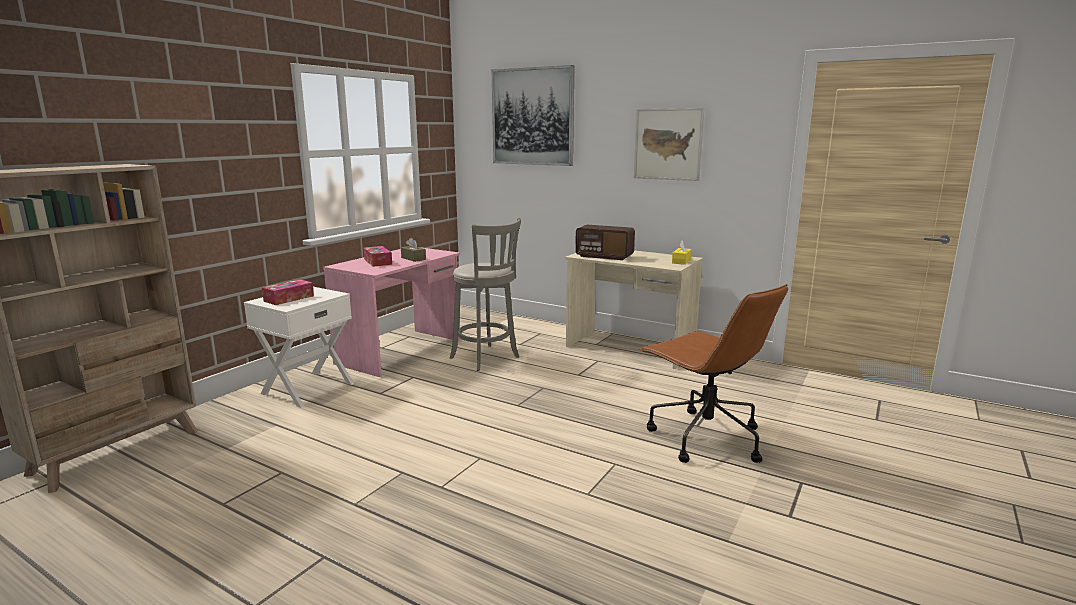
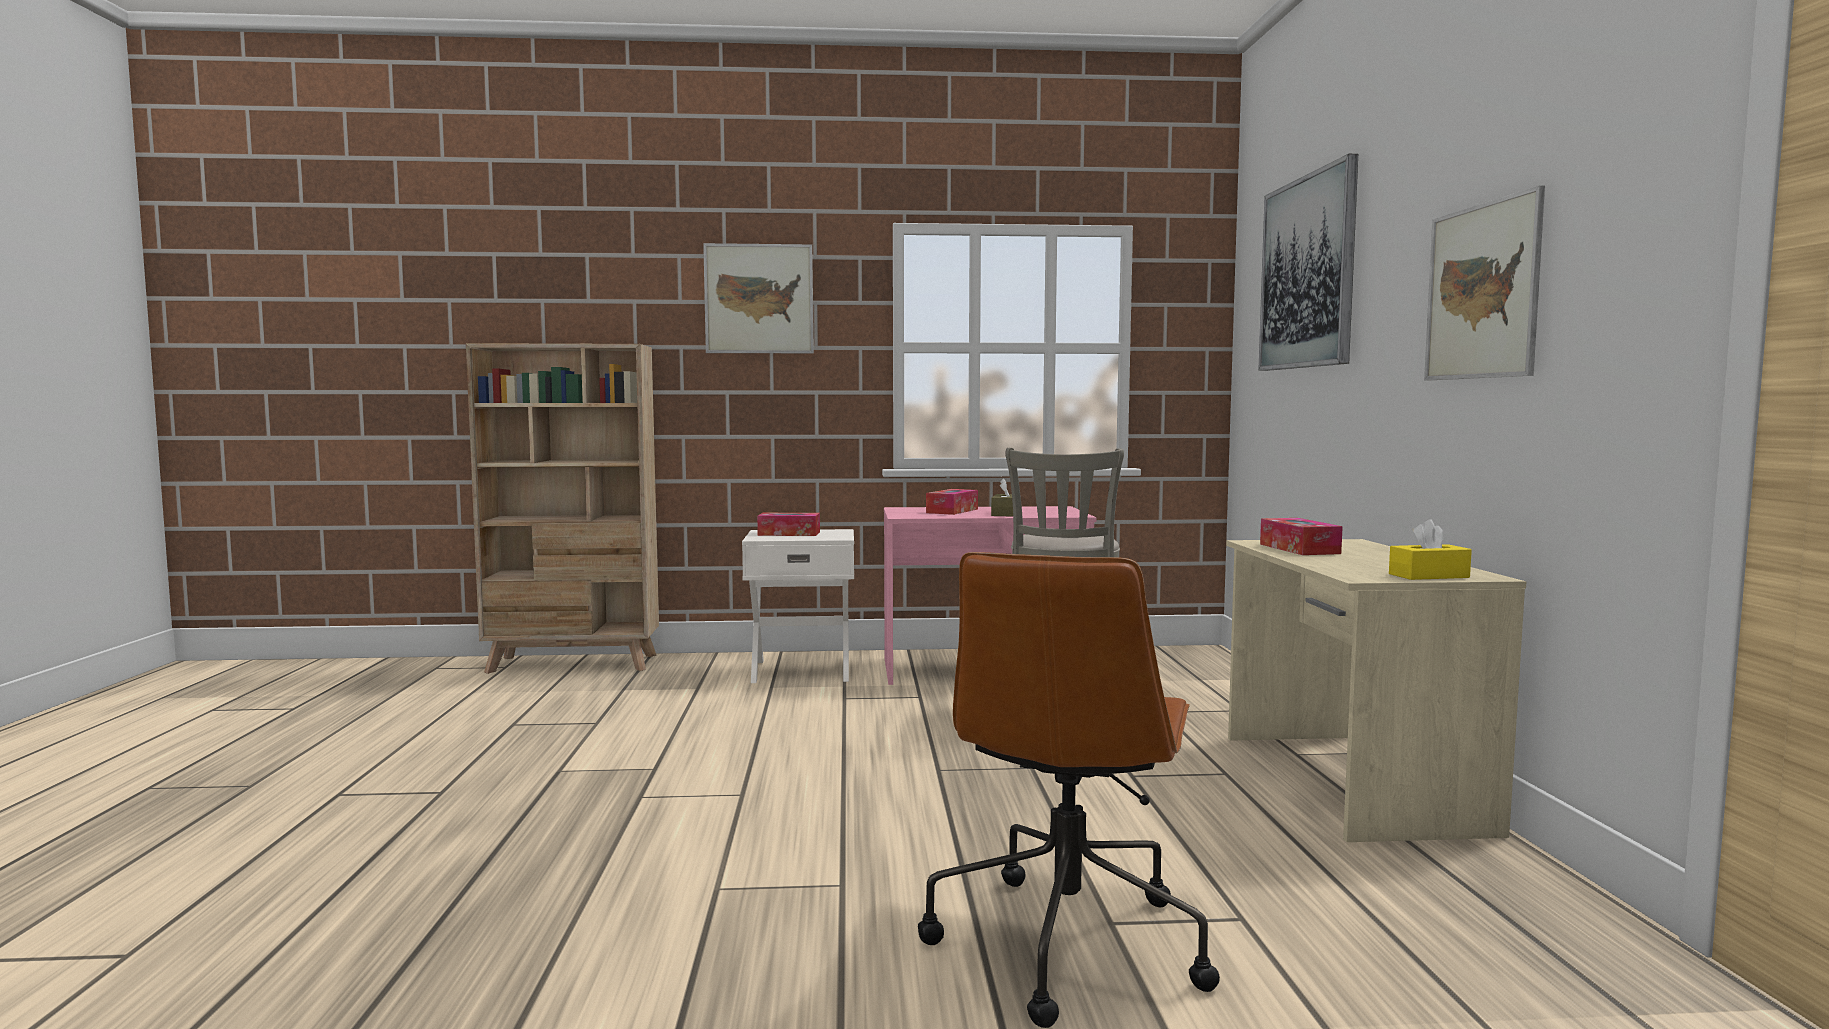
camera: 55 degrees right, 10 degrees down
(207, 119) = (759, 299): none -> picture
(604, 256) = (1299, 549): radio -> tissue box

